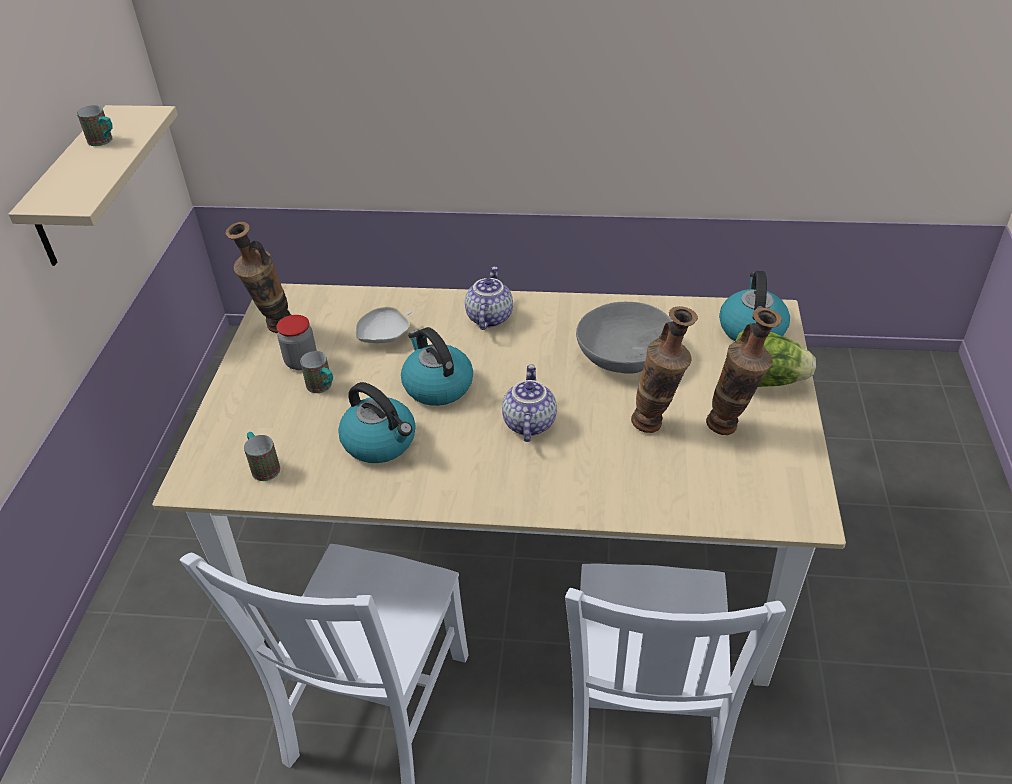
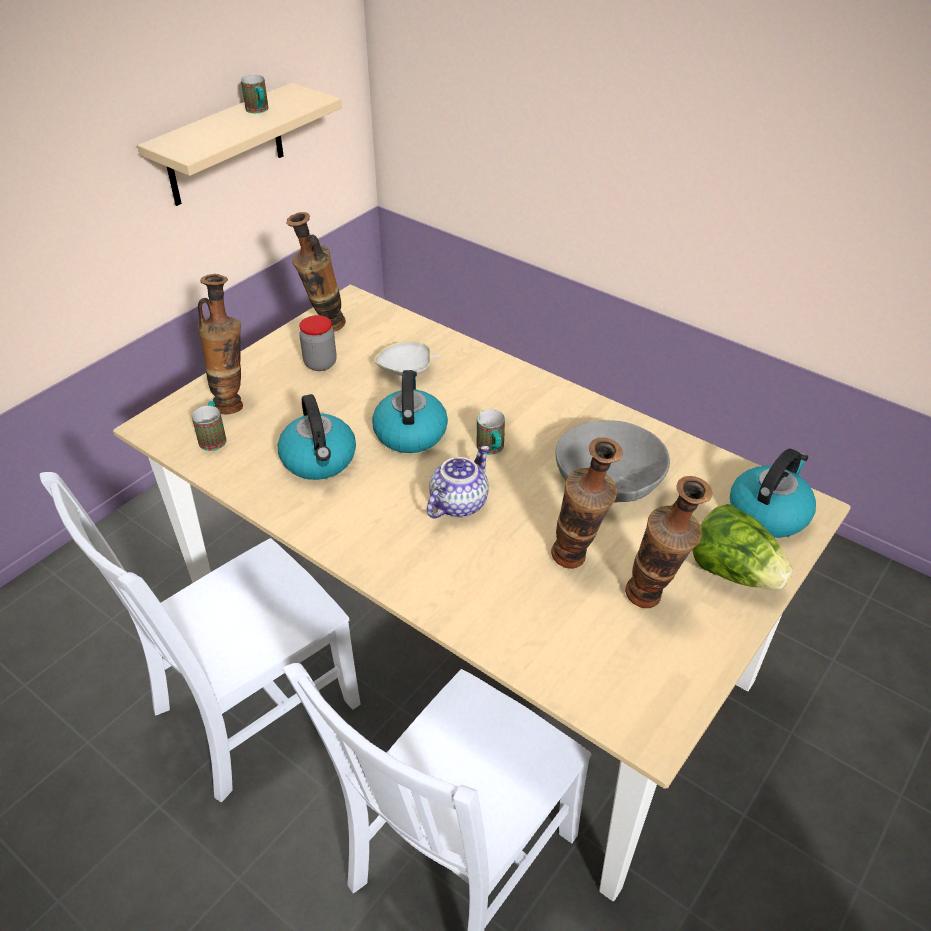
camera: 30 degrees right, 0 degrees up
(251, 429) = (233, 403): none -> vase
(323, 387) = (317, 392): mug -> mug (492, 450)
(488, 317) = (511, 390): teapot -> none

